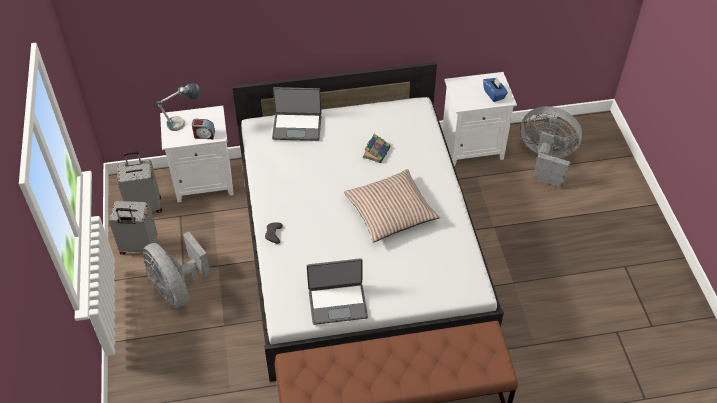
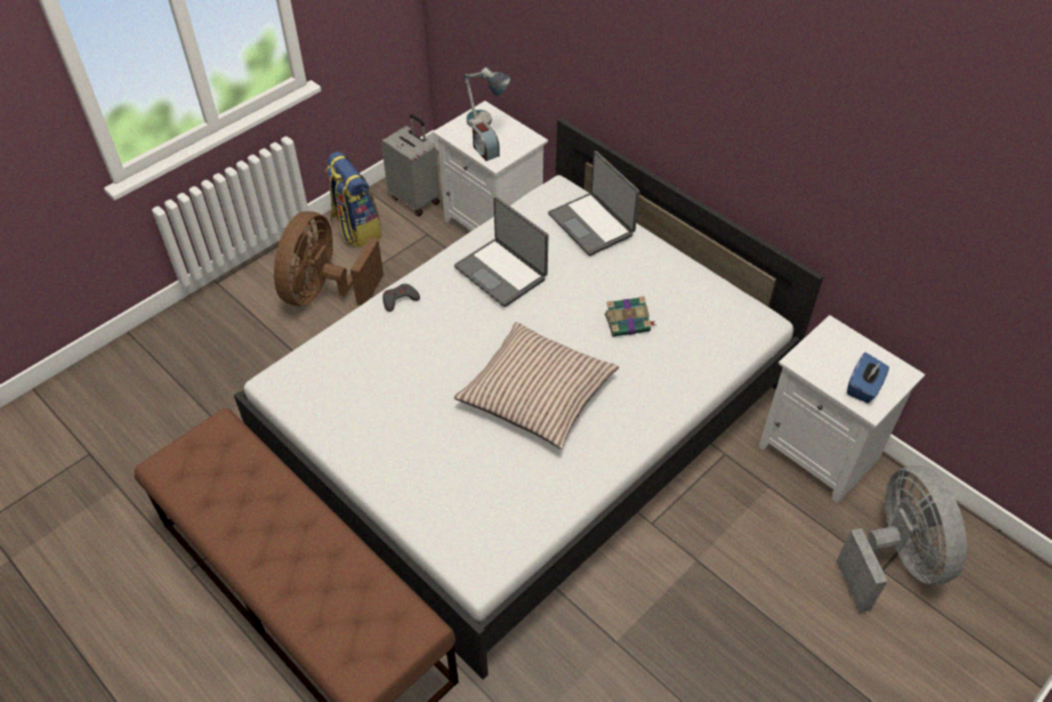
camera: 55 degrees right, 0 degrees up
(138, 247) = (355, 228): grey suitcase -> backpack
(177, 289) = (324, 292): grey fan -> brown fan
(337, 303) = (337, 421): laptop -> laptop (502, 272)

